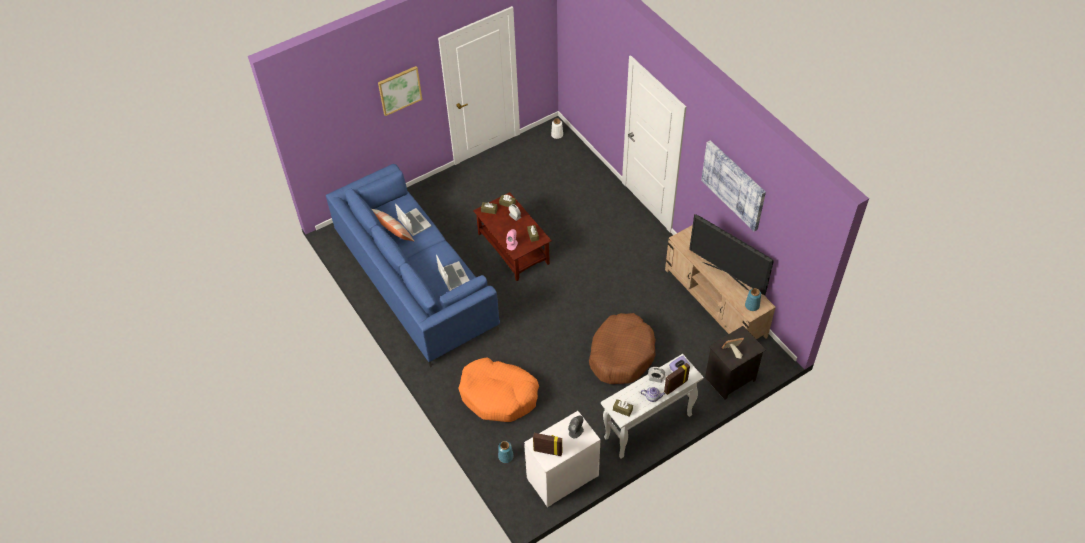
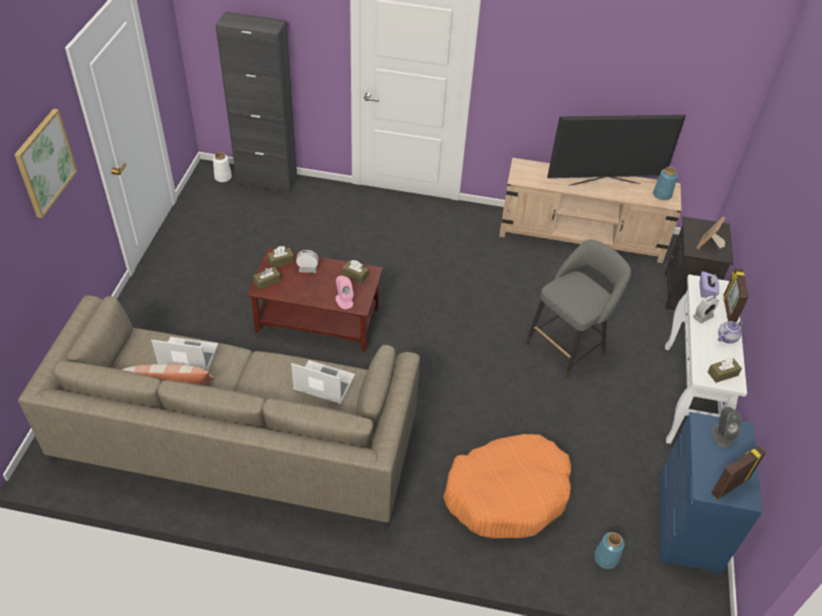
camera: 50 degrees left, 5 degrees down
(415, 280) = (237, 440): blue sofa -> beige sofa
(562, 477) = (688, 525): white dresser -> blue dresser
(577, 152) = (267, 181): none -> black cabinet
(621, 354) = (568, 345): brown dog bed -> grey stool
(734, 184) = (592, 50): picture -> none

